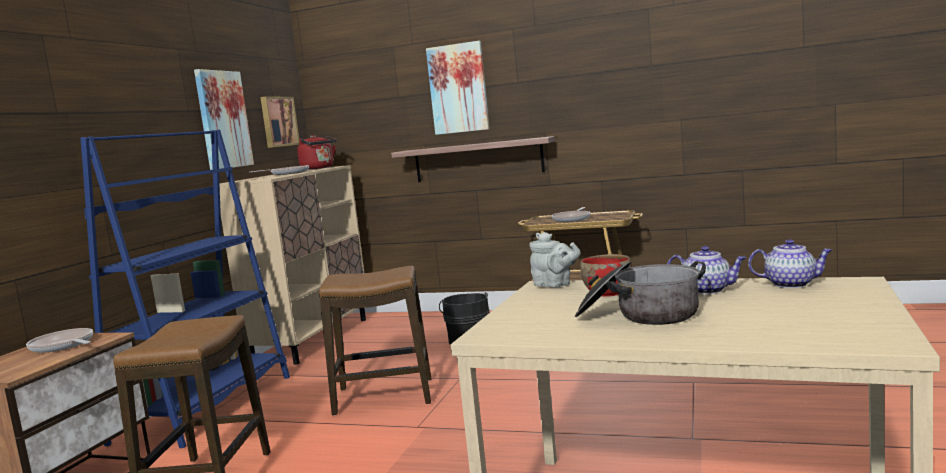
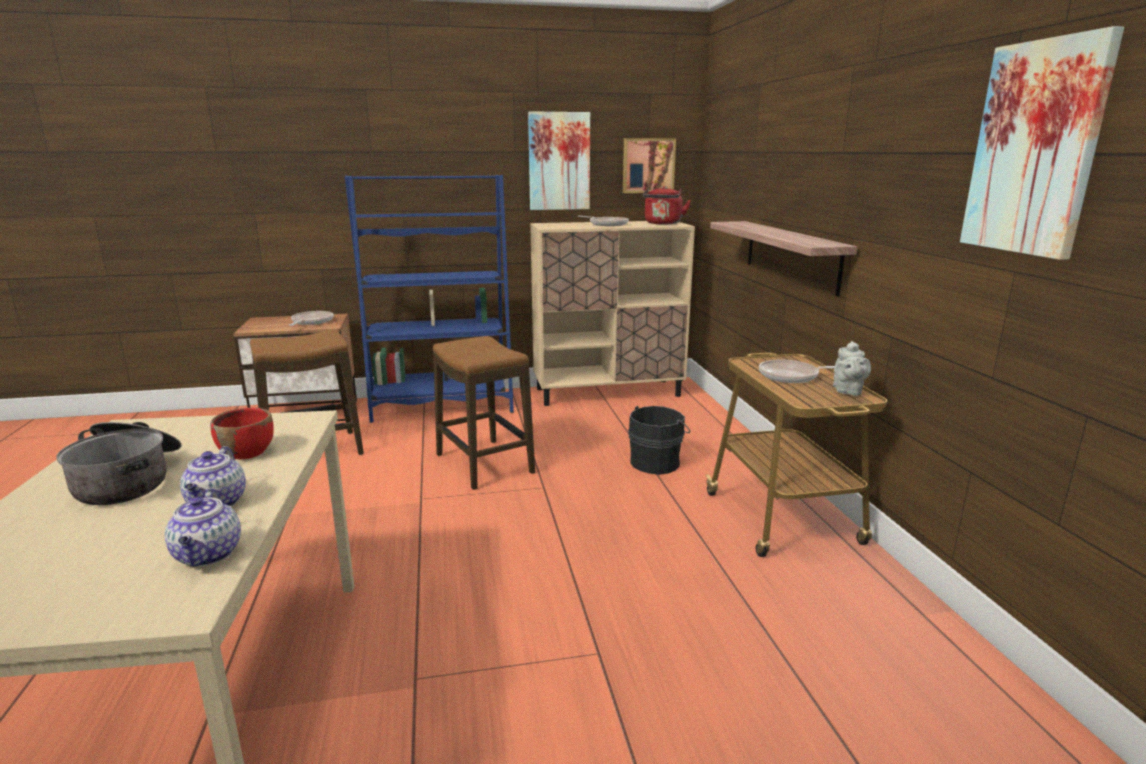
camera: 60 degrees right, 10 degrees up
(458, 88) = (792, 150): picture -> picture (1036, 149)
(555, 285) = (304, 424): grey teapot -> grey teapot (847, 391)

